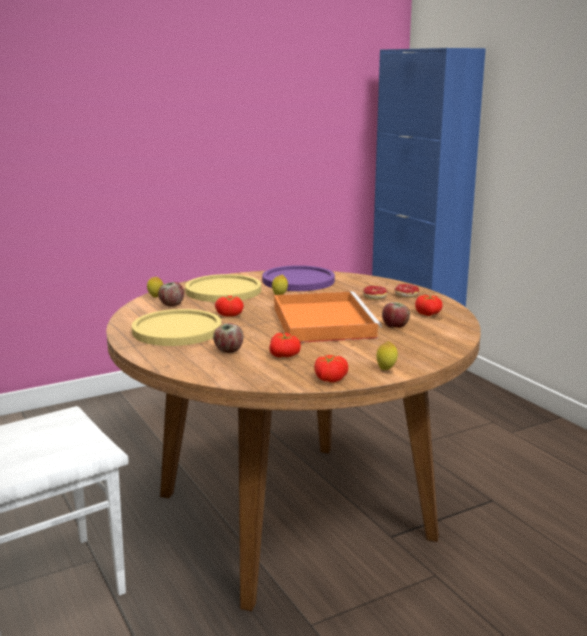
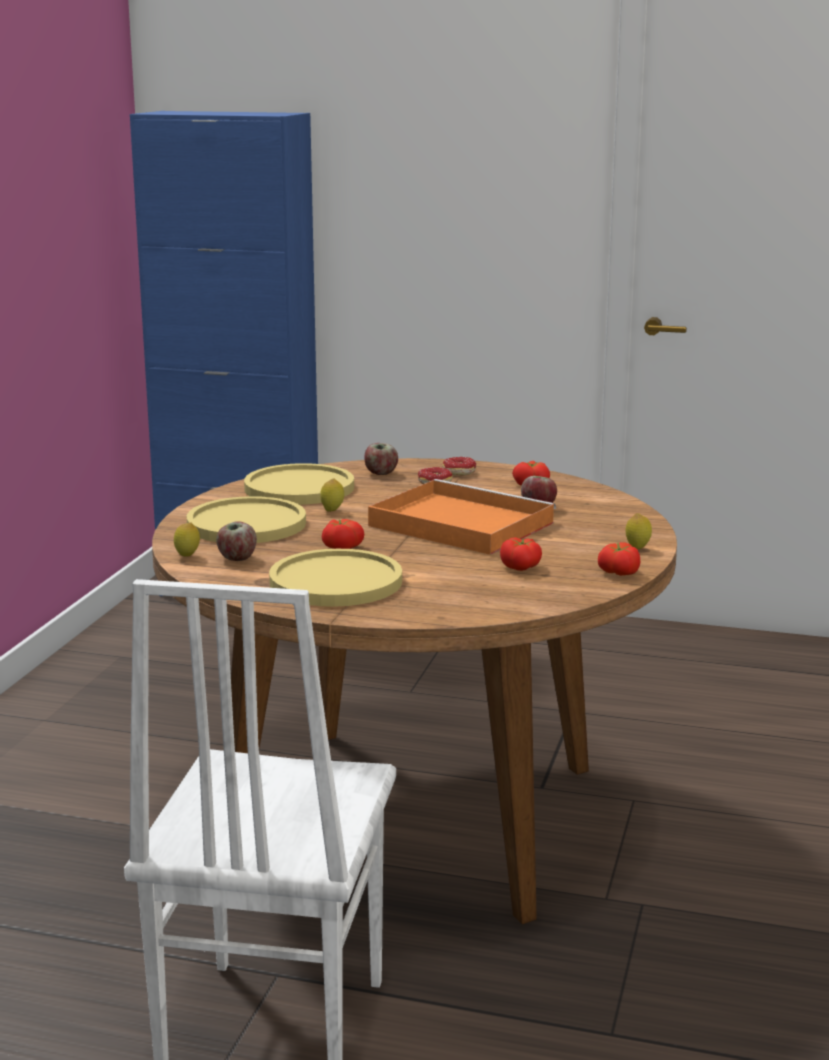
camera: 45 degrees left, 0 degrees up
(228, 351) = (456, 582): apple -> apple (380, 473)
(298, 280) = (299, 488): purple plate -> yellow plate

